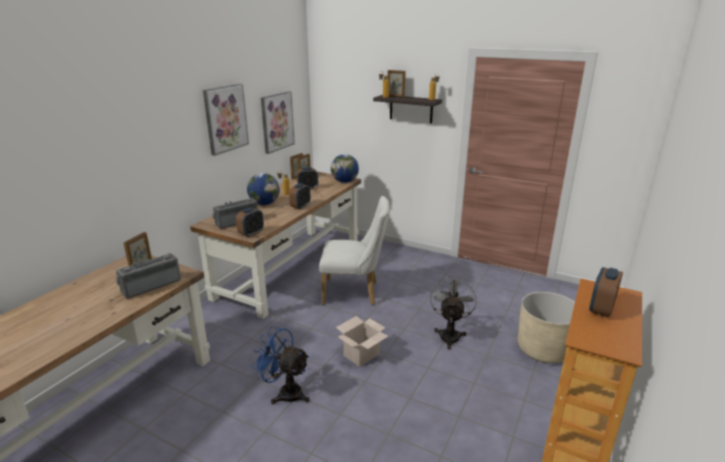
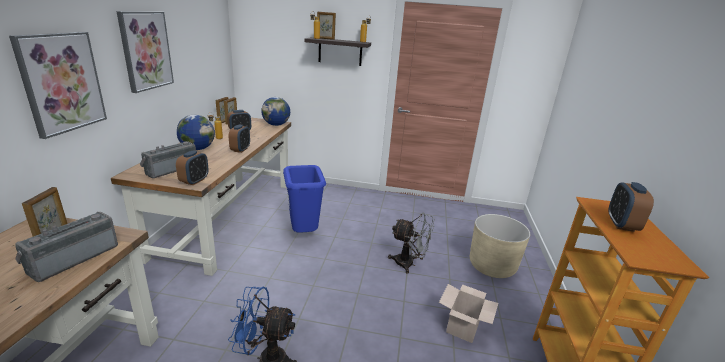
camera: 20 degrees left, 0 degrees up
(277, 122) = (200, 61): picture -> picture (62, 82)
(355, 292) = (304, 234): white chair -> blue trash can
(361, 355) = (334, 299): cardboard box -> cardboard box (463, 328)
(449, 334) = (409, 264): grey fan -> grey fan turned 120 degrees clockwise

